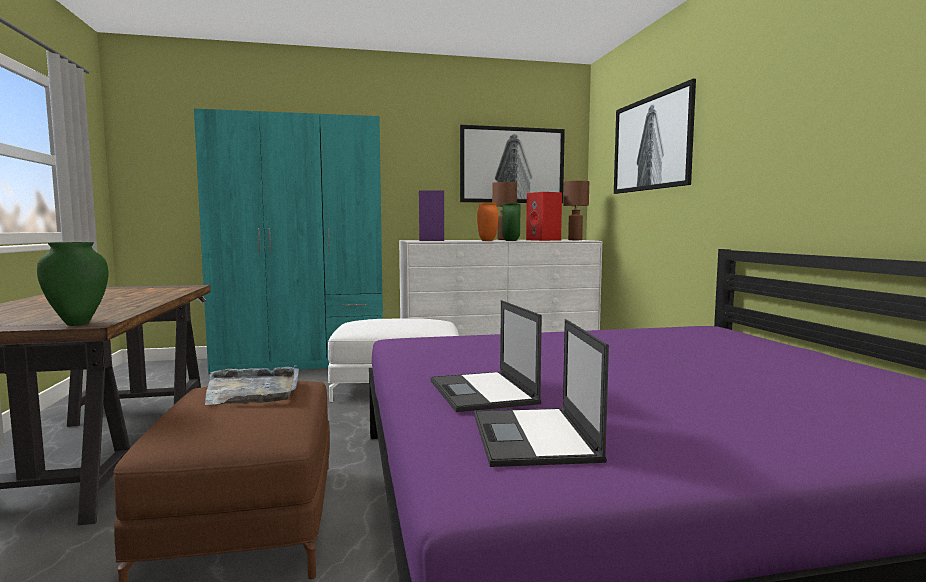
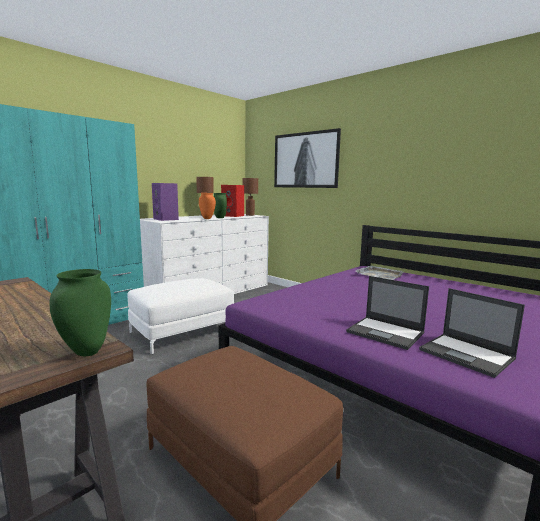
camera: 35 degrees left, 5 degrees up
(253, 390) = (227, 366): grey tray -> grey tray (379, 275)
(512, 165) = (204, 164): picture -> none

